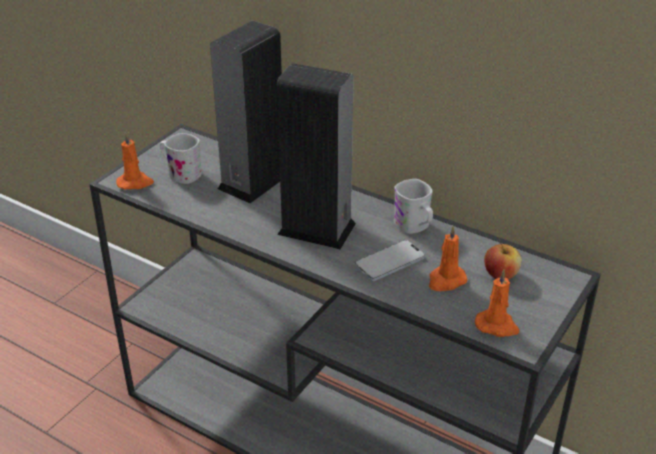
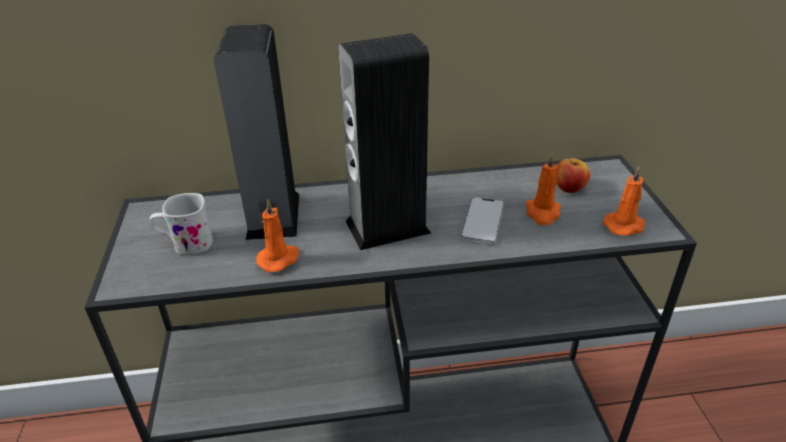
camera: 40 degrees left, 0 degrees up
(135, 183) = (144, 277): orange candle -> orange candle (279, 259)
(414, 227) = (461, 185): white mug -> none

